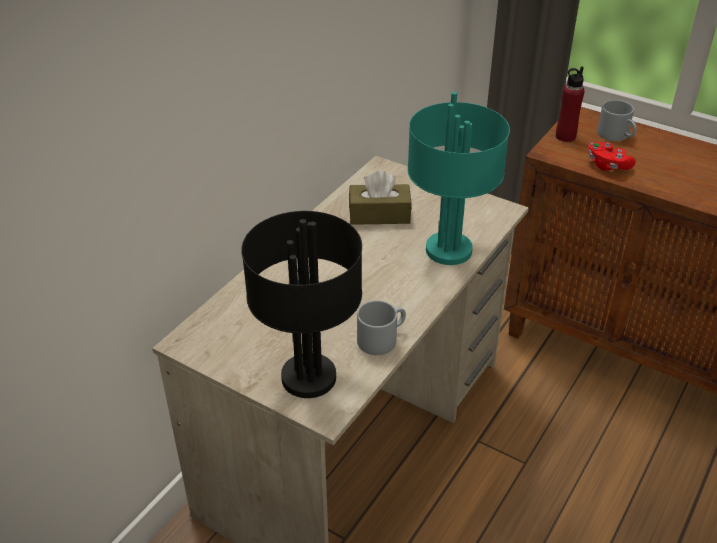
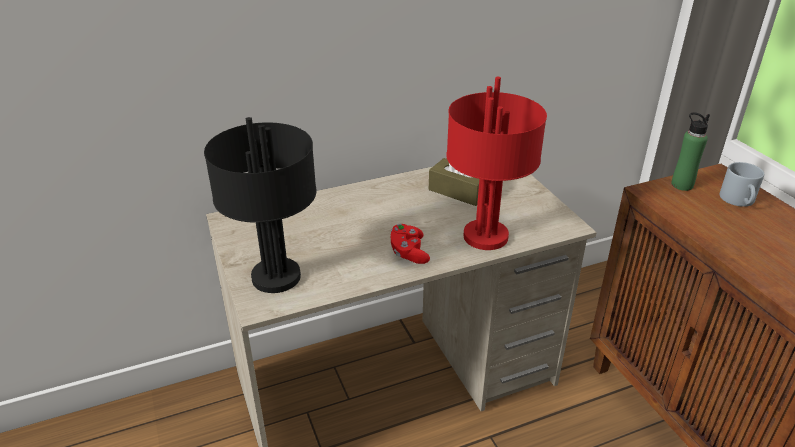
camera: 35 degrees right, 5 degrees down
(382, 338) = (358, 275): grey mug -> none
(450, 250) = (487, 237): turquoise table lamp -> red table lamp
(565, 136) = (682, 185): red bottle -> green bottle
(607, 165) = (700, 221): red game controller -> red game controller (408, 252)

